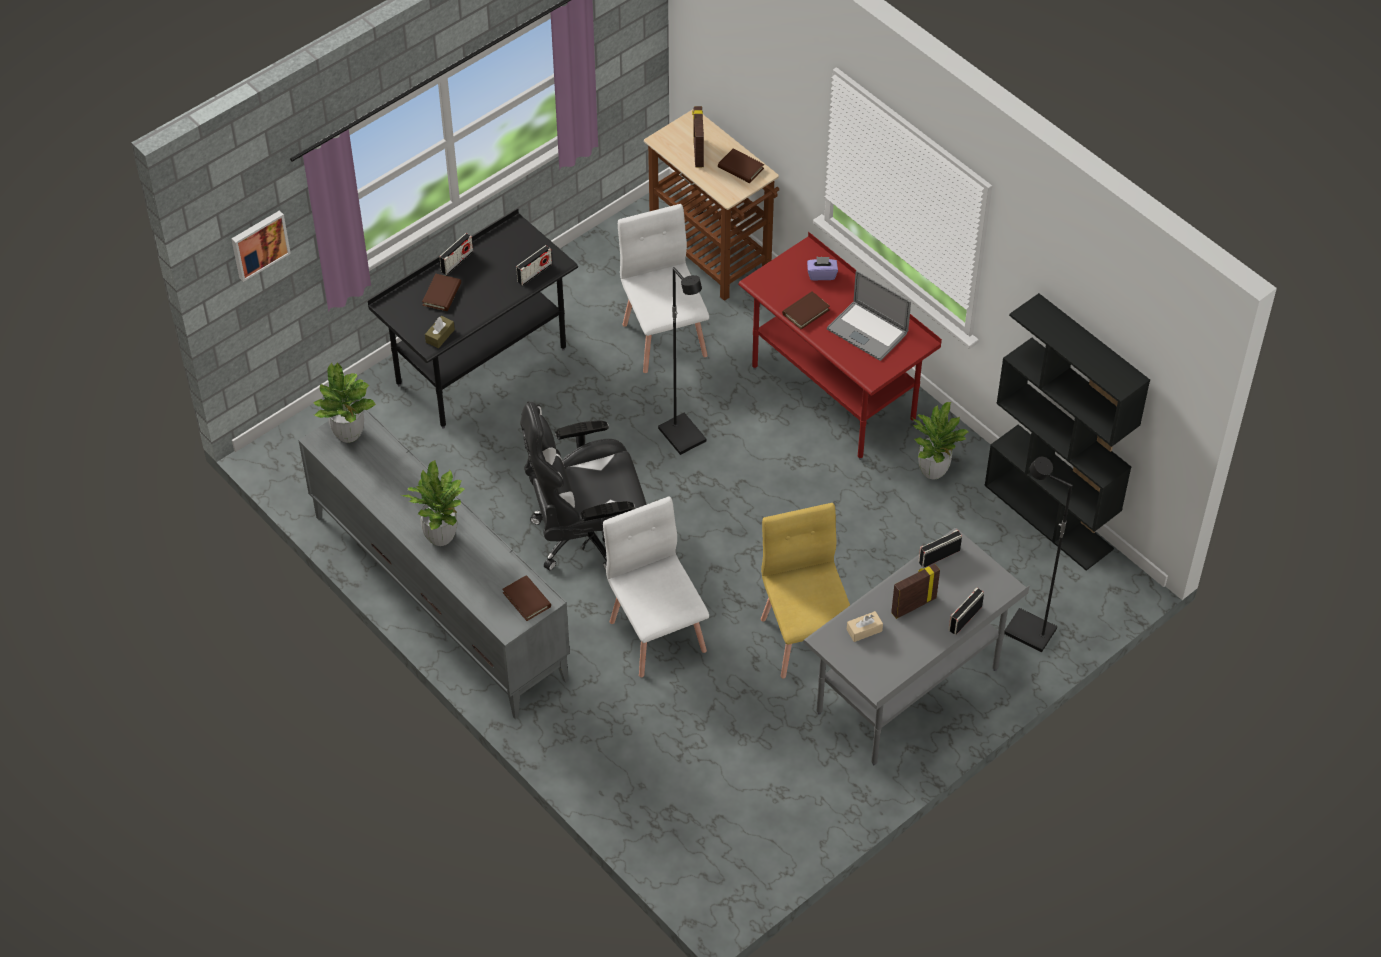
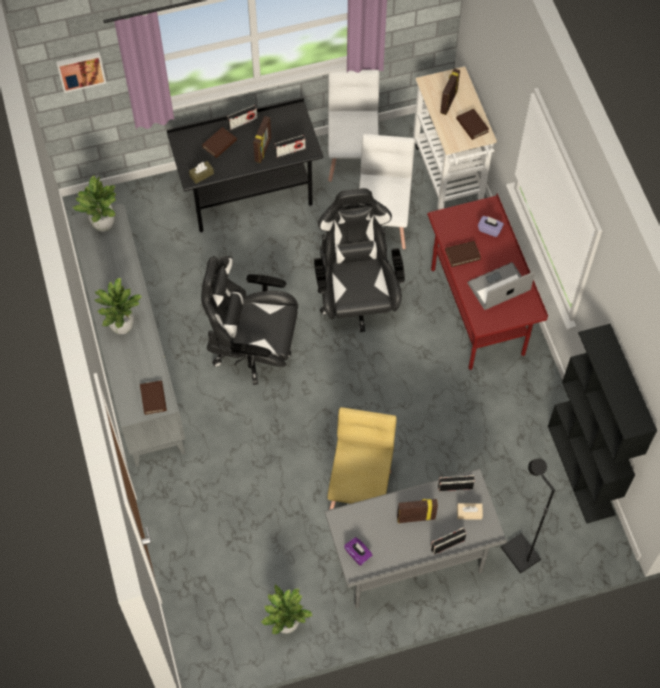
camera: 25 degrees right, 10 degrees up
(500, 282) = (263, 149): none -> picture frame
(658, 635) = (262, 445): white chair -> white chair (353, 159)
(683, 435) = (357, 302): black floor lamp -> black office chair
(712, 255) = (448, 173): brown cart -> white cart
(864, 630) = (370, 522): beige tissue box -> beige tissue box (469, 513)
(867, 331) = (498, 287): laptop -> laptop turned 90 degrees clockwise
(869, 668) = (358, 554): none -> purple tissue box
(933, 471) = (516, 400): potted plant -> potted plant (286, 623)

